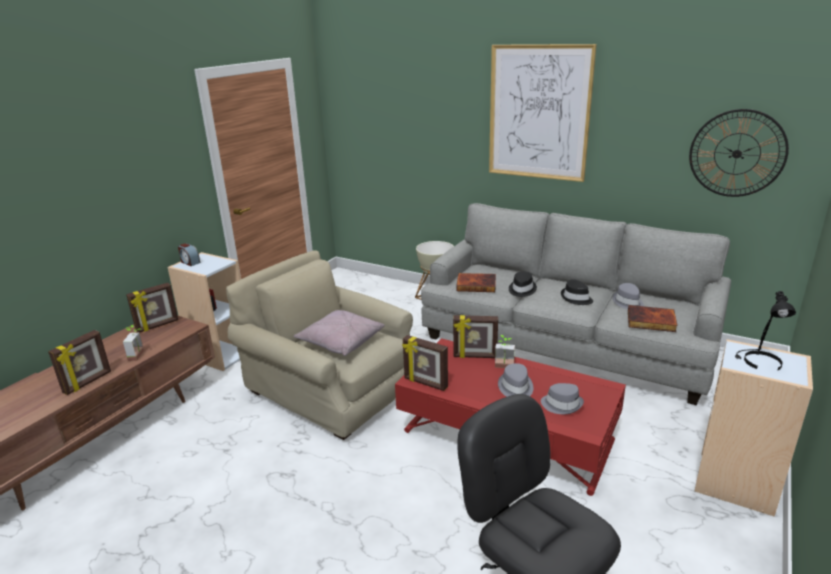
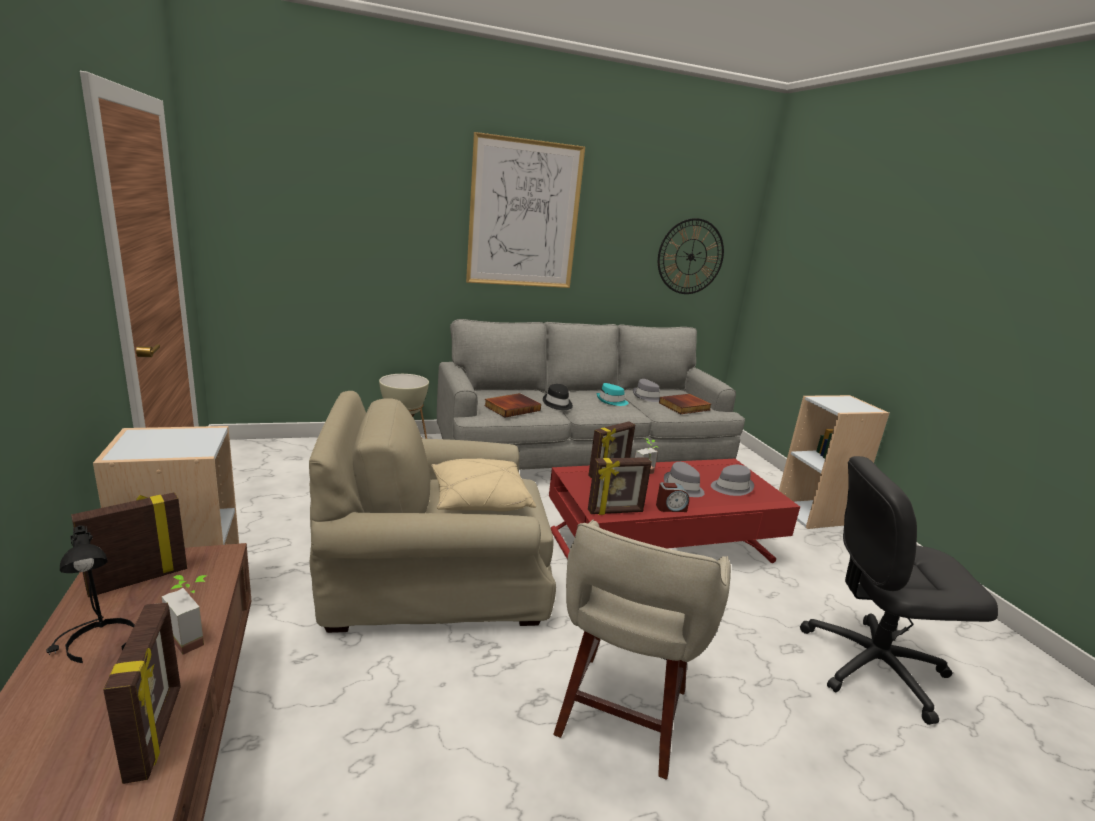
camera: 50 degrees left, 5 degrees down
(157, 326) = (138, 579): picture frame -> picture frame turned 135 degrees counterclockwise
(190, 262) = (133, 446): alarm clock -> alarm clock (670, 508)
(308, 508) = (620, 717): none -> beige stool
(340, 342) = (479, 501): purple pillow -> beige pillow
(576, 298) = (611, 401): black hat -> turquoise hat
(759, 362) = (843, 404): black table lamp -> black table lamp (96, 644)

